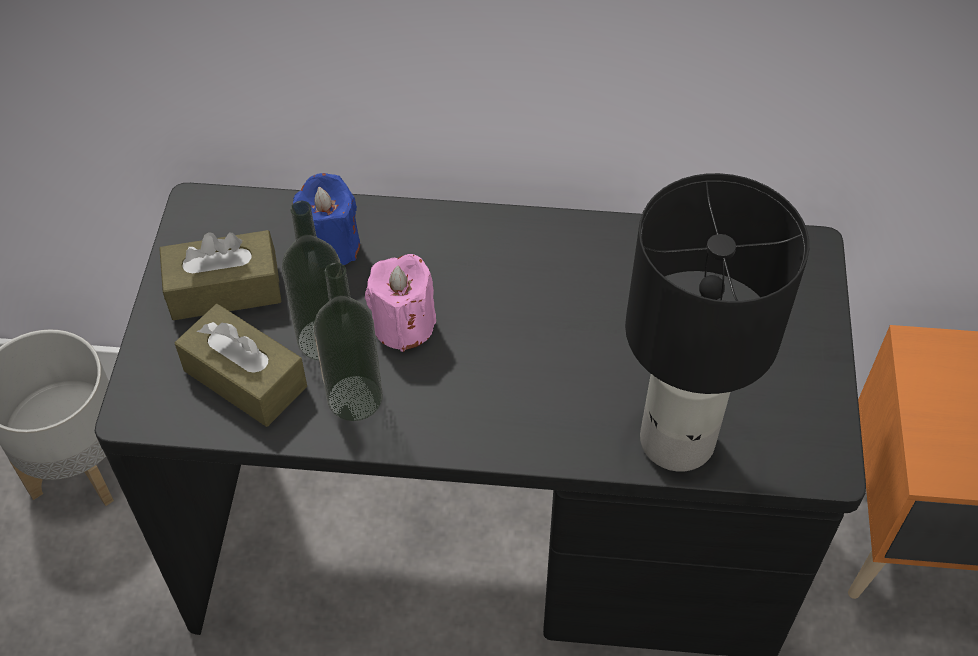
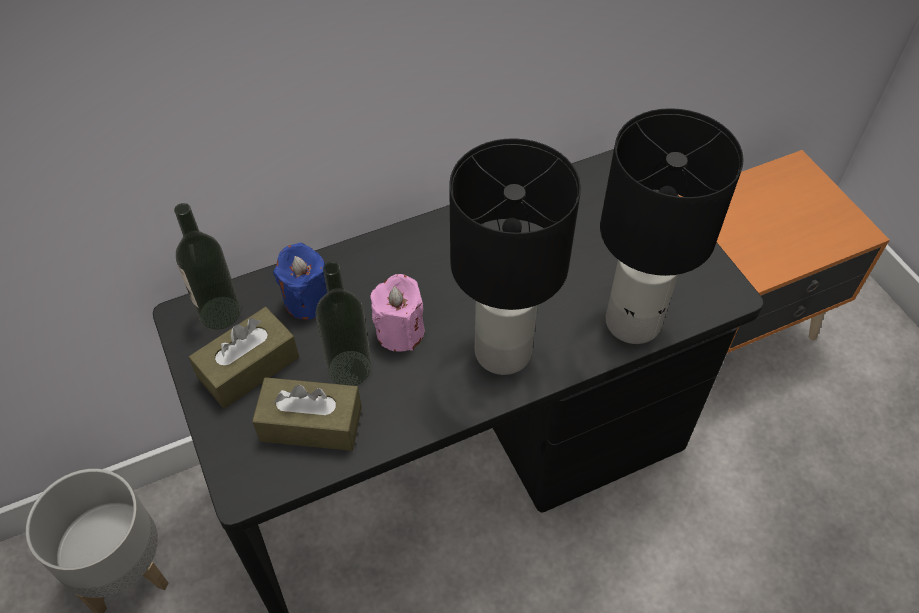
camera: 30 degrees left, 0 degrees up
(354, 398) = (401, 398): bottle -> bottle (220, 313)
(498, 400) = (501, 352): none -> black table lamp

